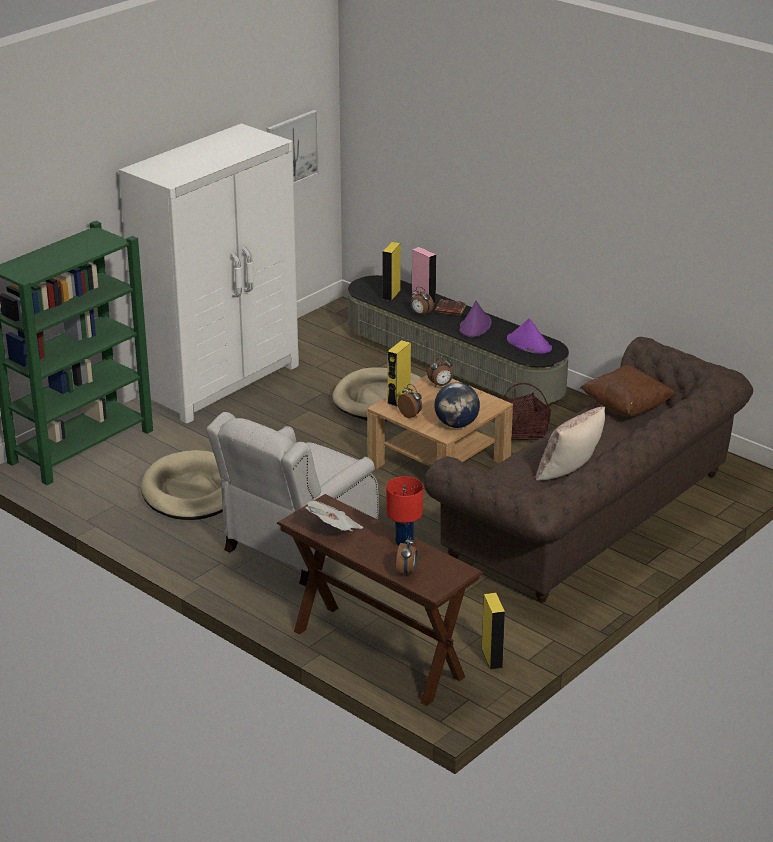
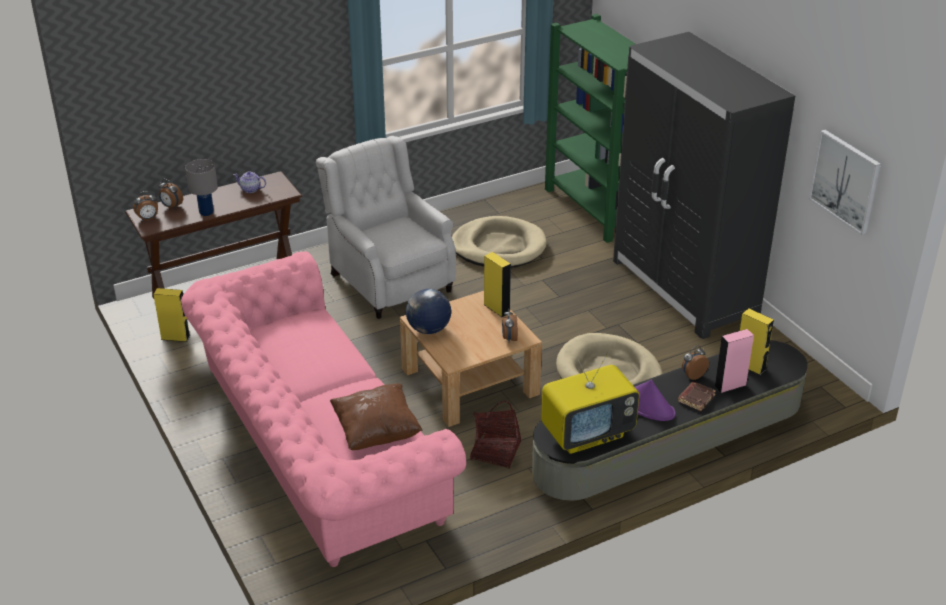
camera: 110 degrees right, 5 degrees up
(222, 382) = (683, 289): white cabinet -> black cabinet
(334, 529) = (250, 189): newspaper -> teapot
(405, 543) = (205, 213): red table lamp -> grey table lamp
(410, 415) = (462, 308): alarm clock -> alarm clock (148, 219)
(528, 344) = (587, 433): purple hat -> television
(570, 473) = (287, 360): beige pillow -> none
(593, 517) = (316, 450): brown sofa -> pink sofa

